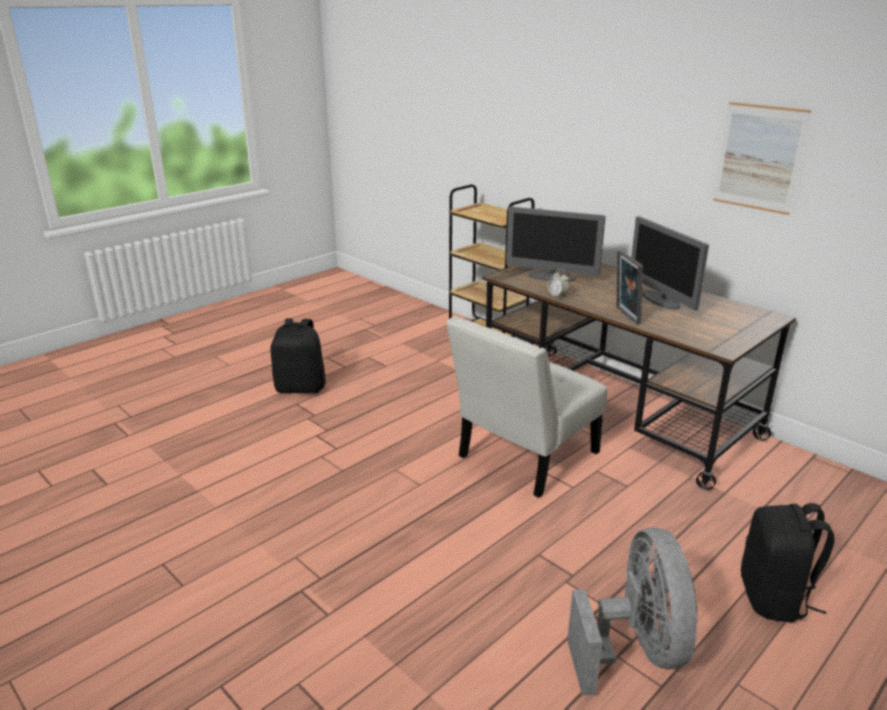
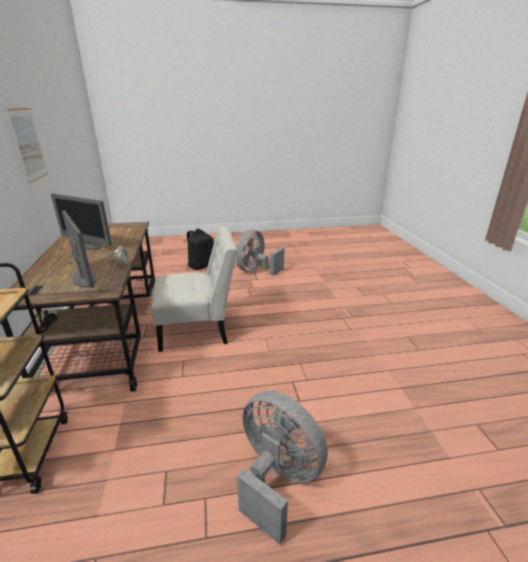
camera: 145 degrees left, 0 degrees up
(301, 388) = (277, 479): black backpack -> grey fan
(625, 315) = (128, 244): picture frame -> none
(661, 300) = (87, 246): monitor -> monitor turned 105 degrees clockwise

